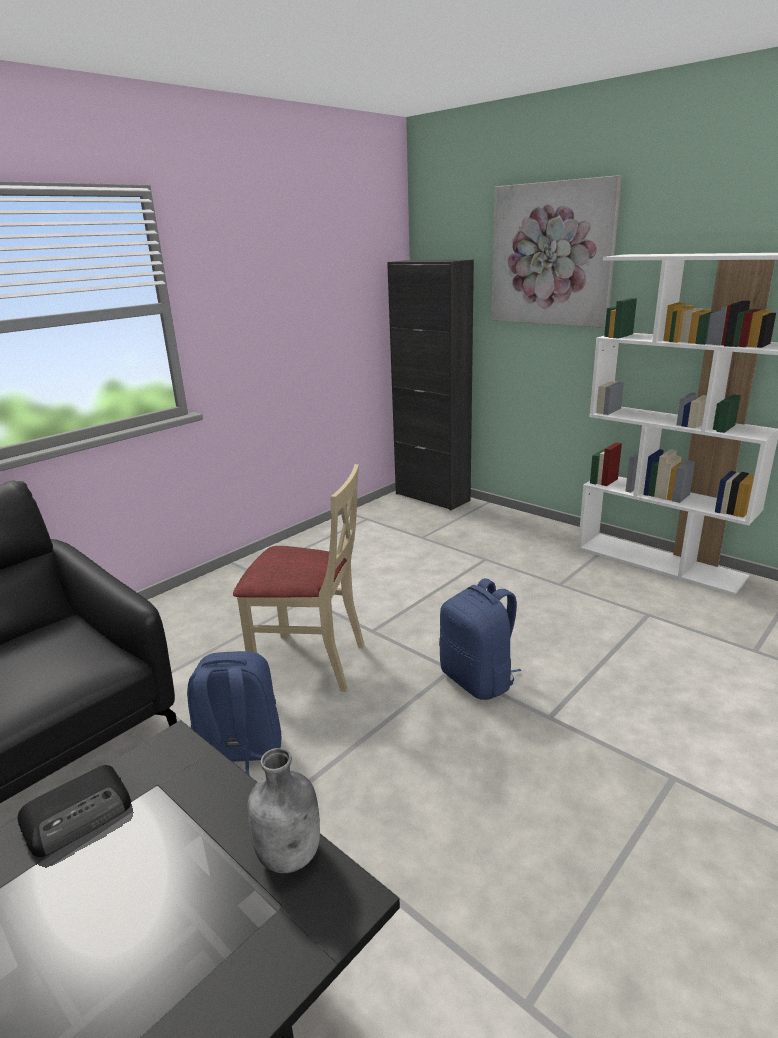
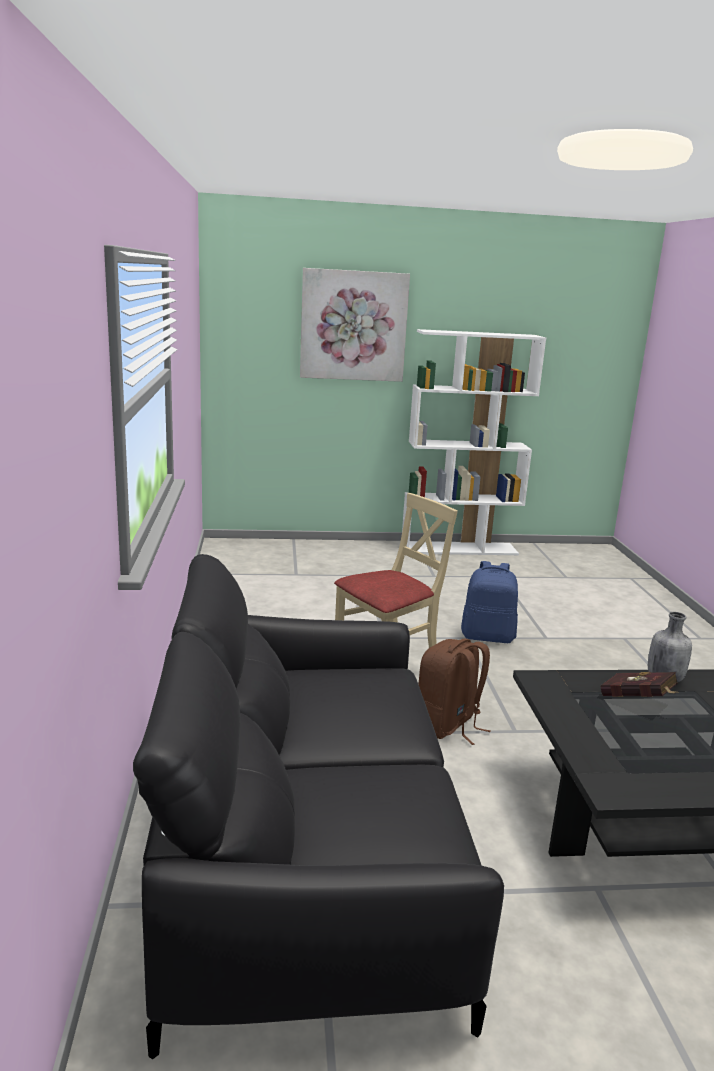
camera: 50 degrees left, 5 degrees down
(79, 815) = (573, 716): radio -> none
(180, 856) = (638, 701): none -> red book
(239, 754) = (448, 726): blue backpack -> brown backpack
(432, 497) = (244, 545): black cabinet -> none

